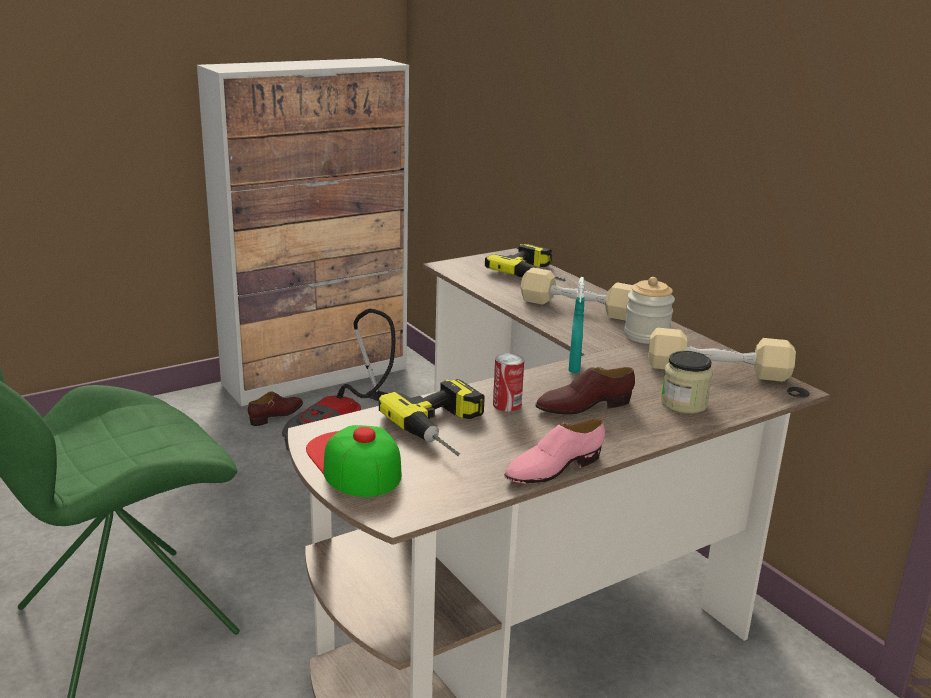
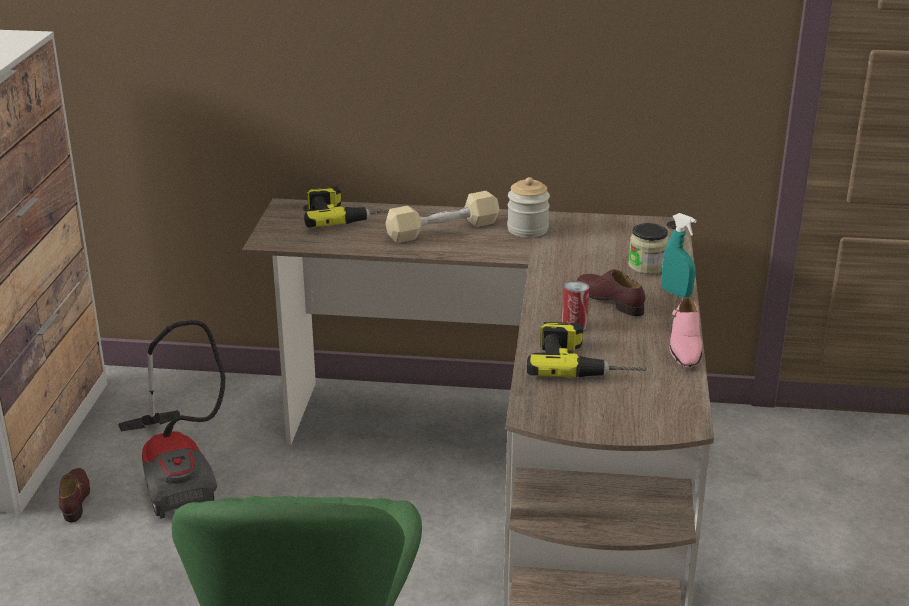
camera: 50 degrees left, 5 degrees up
(353, 462) = (595, 416): cap -> none
(574, 367) = (545, 277): turquoise spray bottle -> turquoise spray bottle (676, 293)
(583, 406) = (610, 300): brown shoe -> brown shoe turned 120 degrees clockwise
(717, 370) = (616, 233): beige dumbbell -> none

